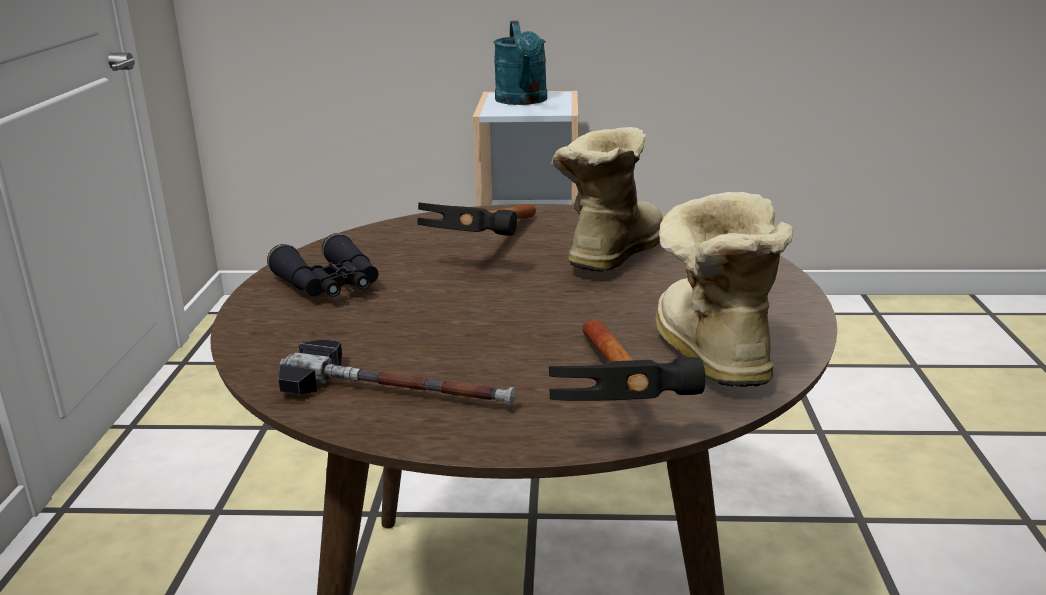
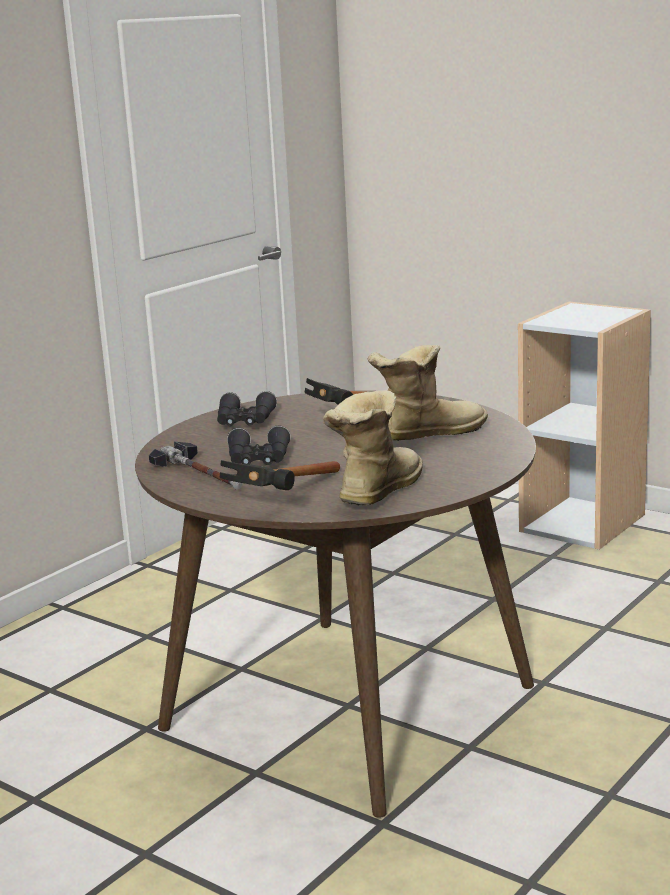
camera: 35 degrees right, 5 degrees down
(451, 343) = (258, 460): none -> black binoculars
(523, 101) = (582, 314): turquoise watering can -> none

